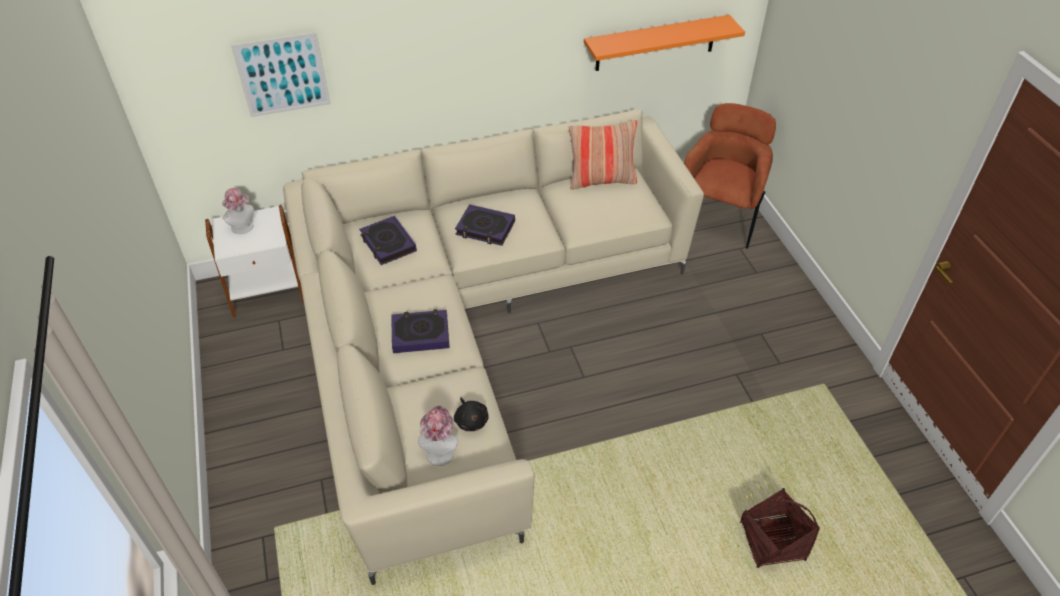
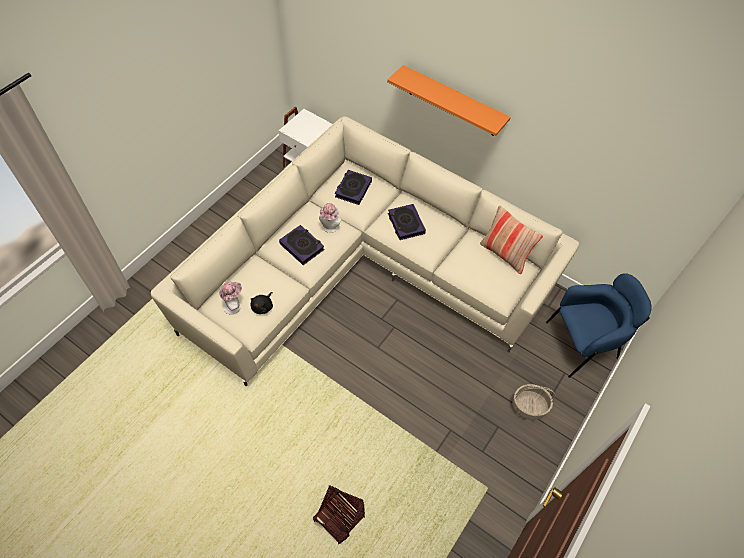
camera: 50 degrees right, 10 degrees up
(244, 228) = (309, 125): hat -> hat (330, 228)
(282, 75) = (358, 55): picture -> none
(655, 43) = (603, 197): orange shelf -> orange shelf (453, 102)
(719, 216) = (583, 344): brown armchair -> blue armchair
(756, 296) = (529, 406): none -> basket

